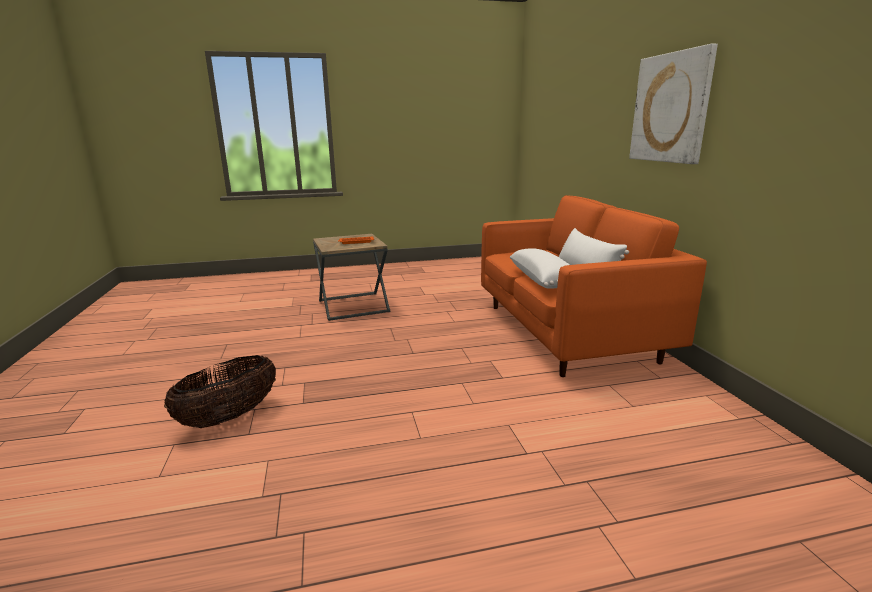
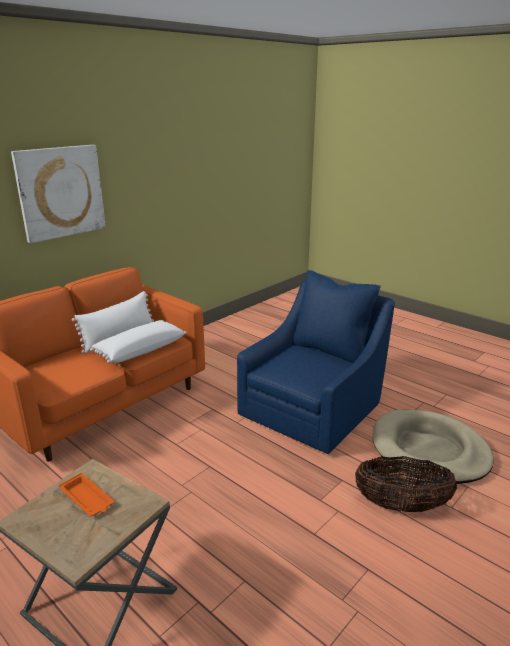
camera: 125 degrees left, 5 degrees up
(232, 490) = (429, 450): none -> beige dog bed
(429, 443) = (314, 408): none -> blue armchair

